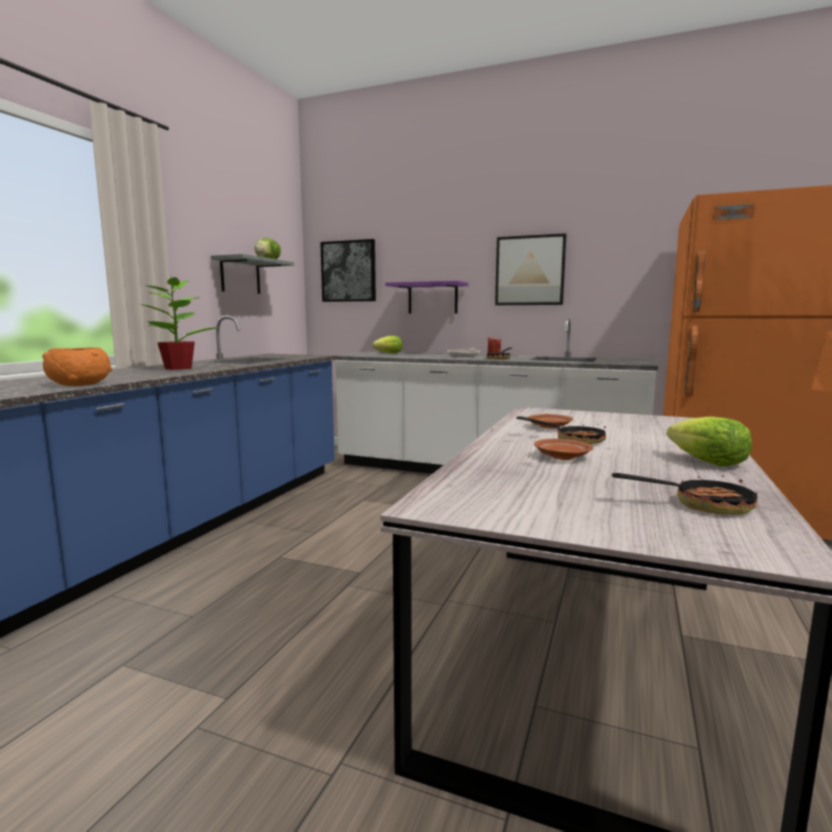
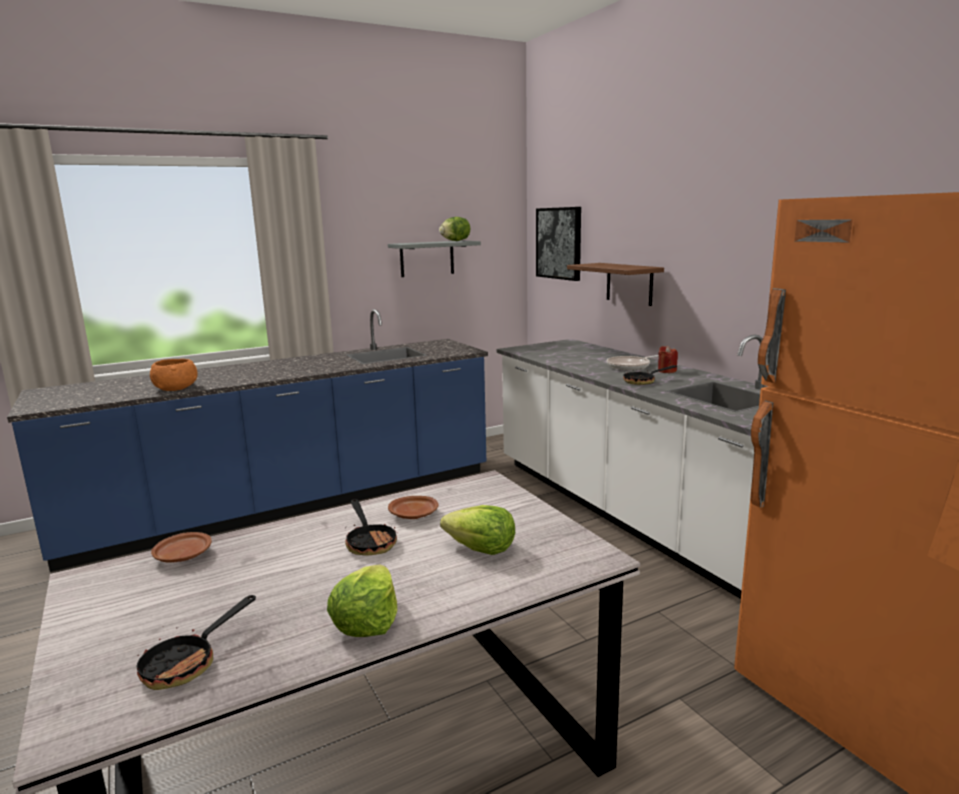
camera: 40 degrees right, 5 degrees up
(179, 368) = (295, 366): potted plant -> none
(389, 353) = (567, 349): lettuce -> lettuce (481, 548)
(432, 298) = (629, 283): purple shelf -> brown shelf
(530, 270) = (730, 257): picture -> none
(561, 456) = (292, 561): brown plate -> brown plate (183, 556)
(701, 505) = (188, 662): frying pan -> frying pan turned 75 degrees clockwise

